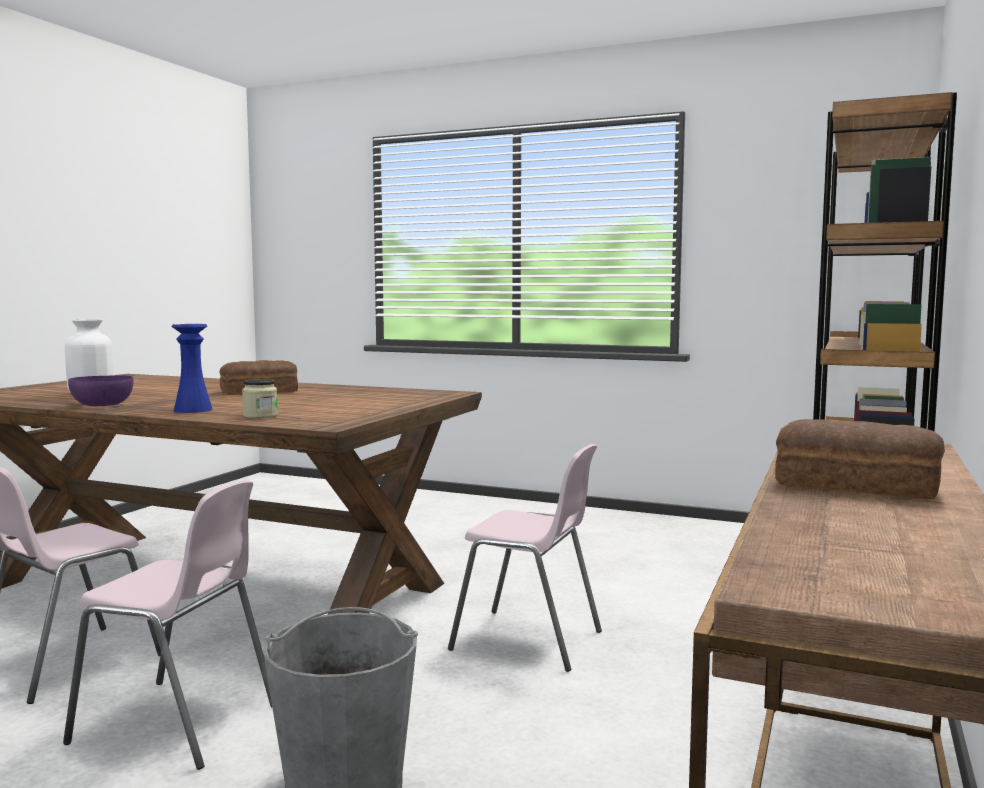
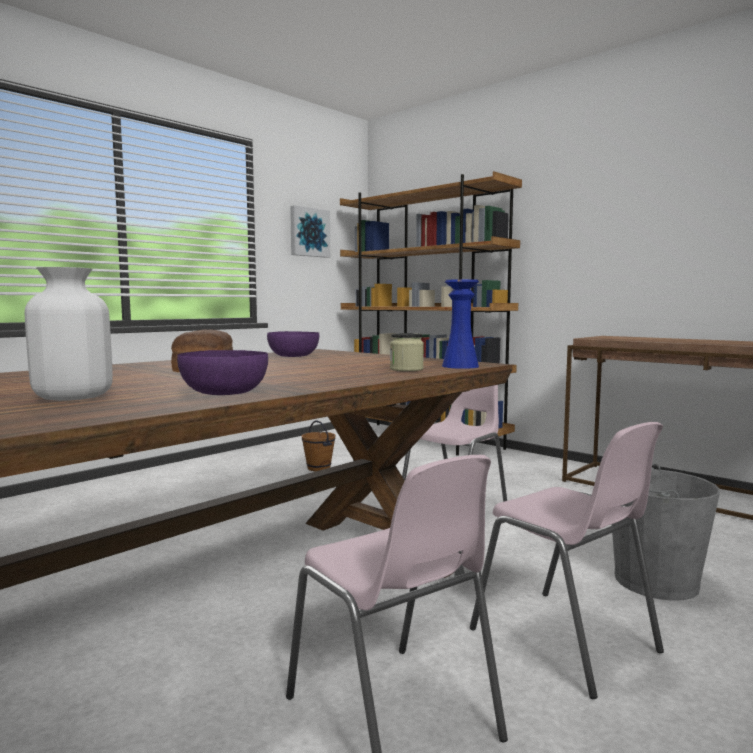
camera: 70 degrees left, 0 degrees up
(177, 724) = (565, 641): pink chair -> pink chair turned 105 degrees clockwise
(193, 410) = (335, 377): blue vase -> blue vase (460, 366)
(379, 394) = (294, 356): none -> purple bowl
(615, 555) = (319, 468): none -> brown bucket
(782, 223) = (309, 232): none -> picture
(857, 486) = (705, 341): bread -> none

